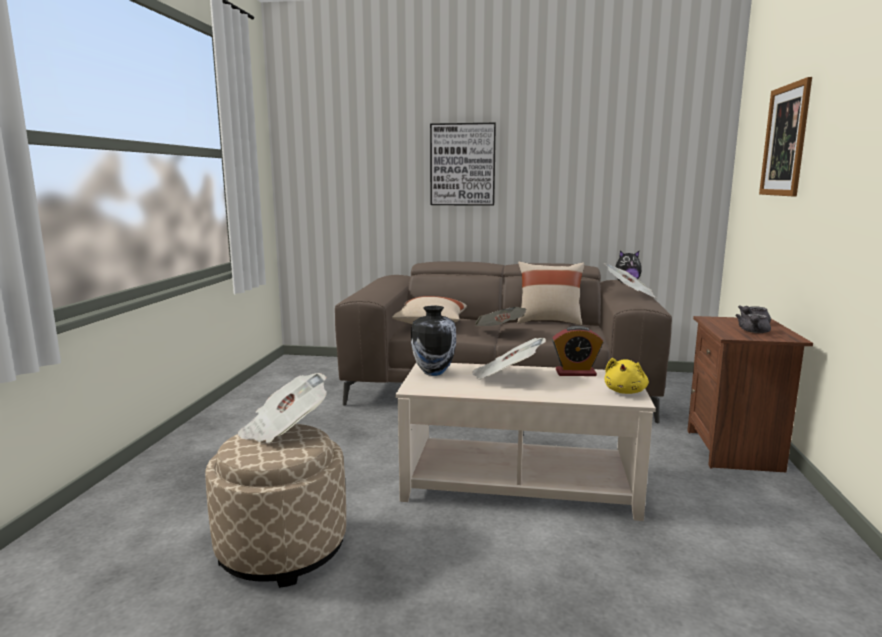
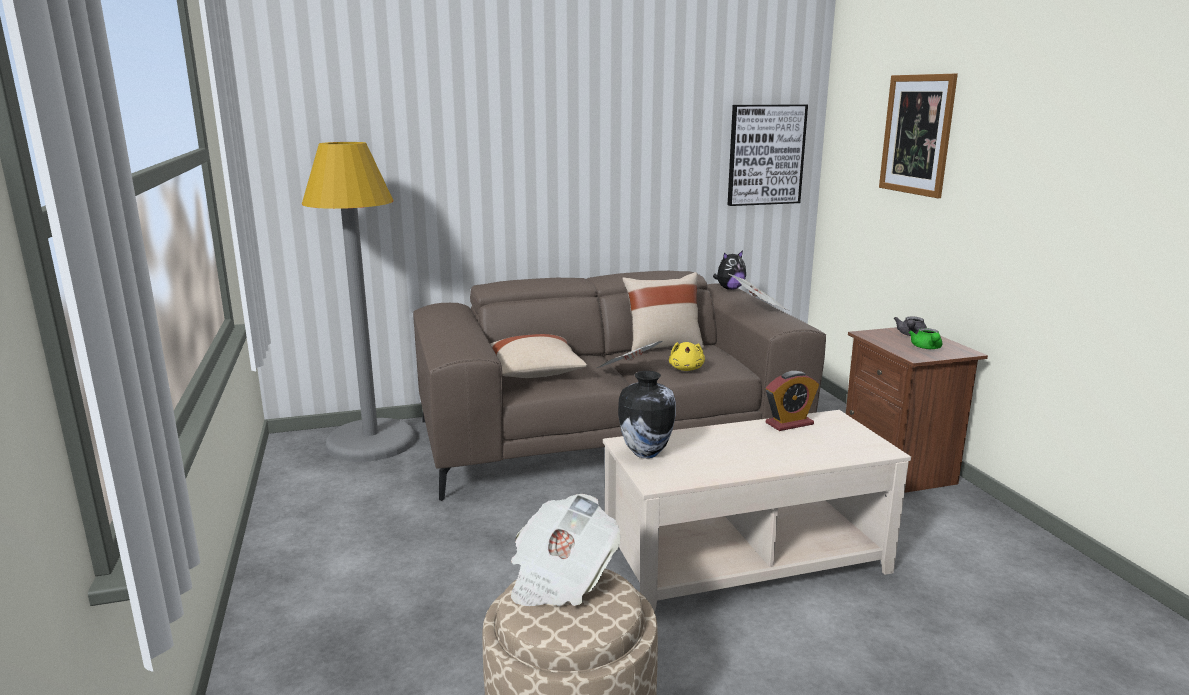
camera: 25 degrees left, 5 degrees up
(336, 367) = (371, 442): none -> grey floor lamp
(462, 164) = (522, 149): picture -> picture (765, 155)
(506, 377) = (730, 444): newspaper -> none
(625, 391) = (863, 440): yellow plush toy -> yellow plush toy (686, 369)
(753, 332) = (926, 348): grey teapot -> green teapot

